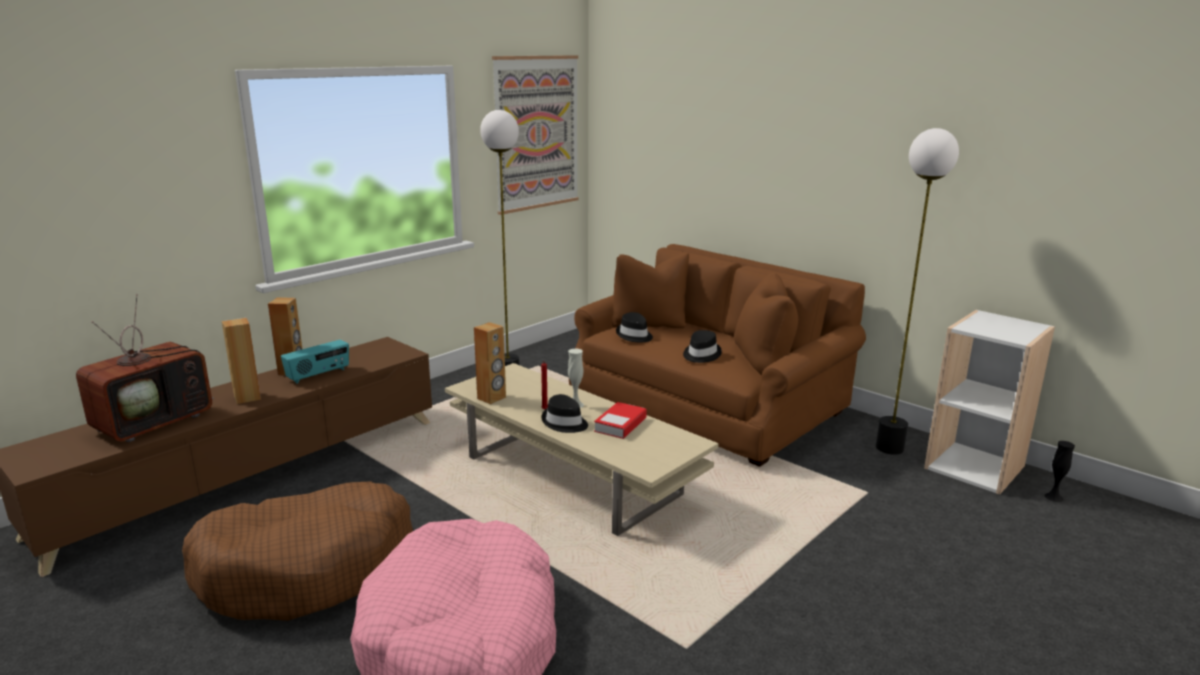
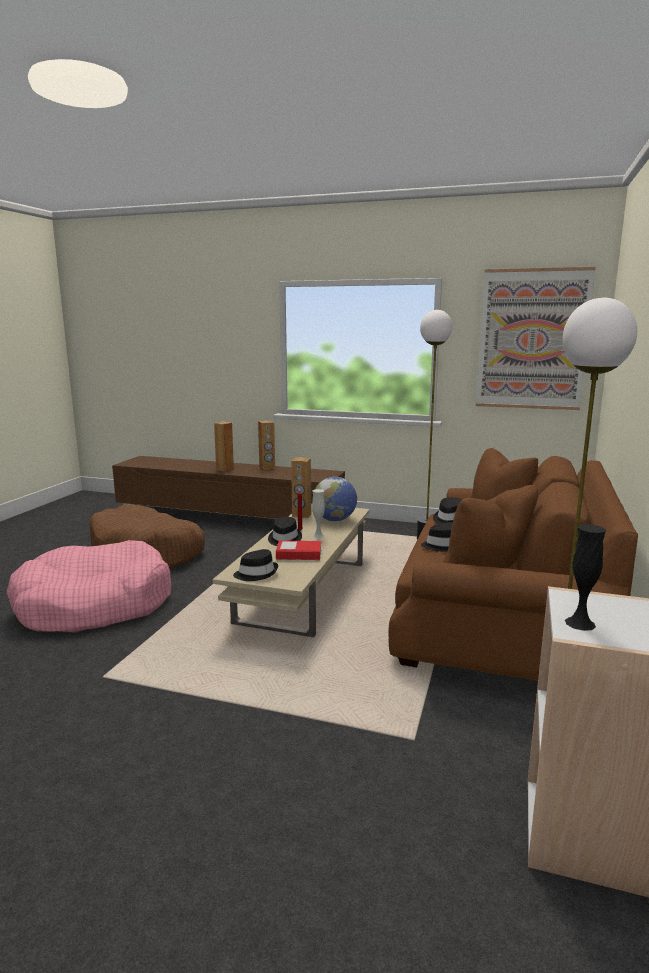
camera: 65 degrees right, 5 degrees down
(155, 421) = (185, 464): television -> none
(318, 375) = (268, 472): radio -> none
(530, 386) = (334, 520): none -> globe
(656, 456) = (256, 573): none -> black hat
(1053, 497) = (589, 943): black vase -> black vase (580, 623)

